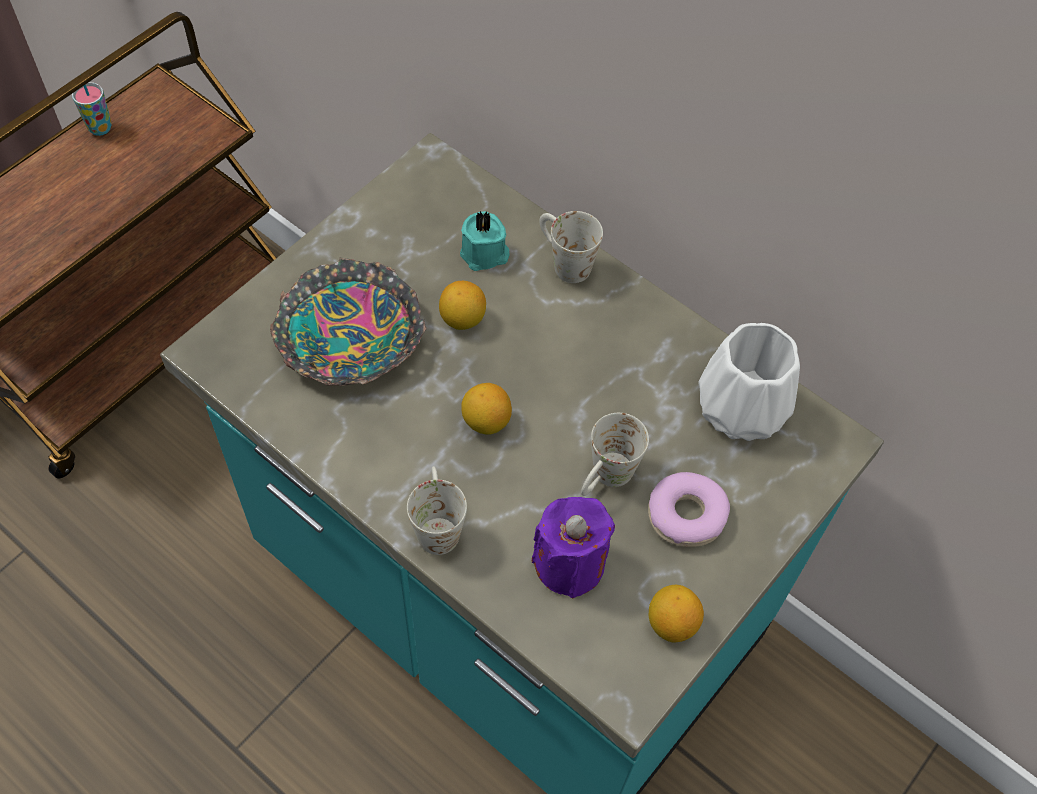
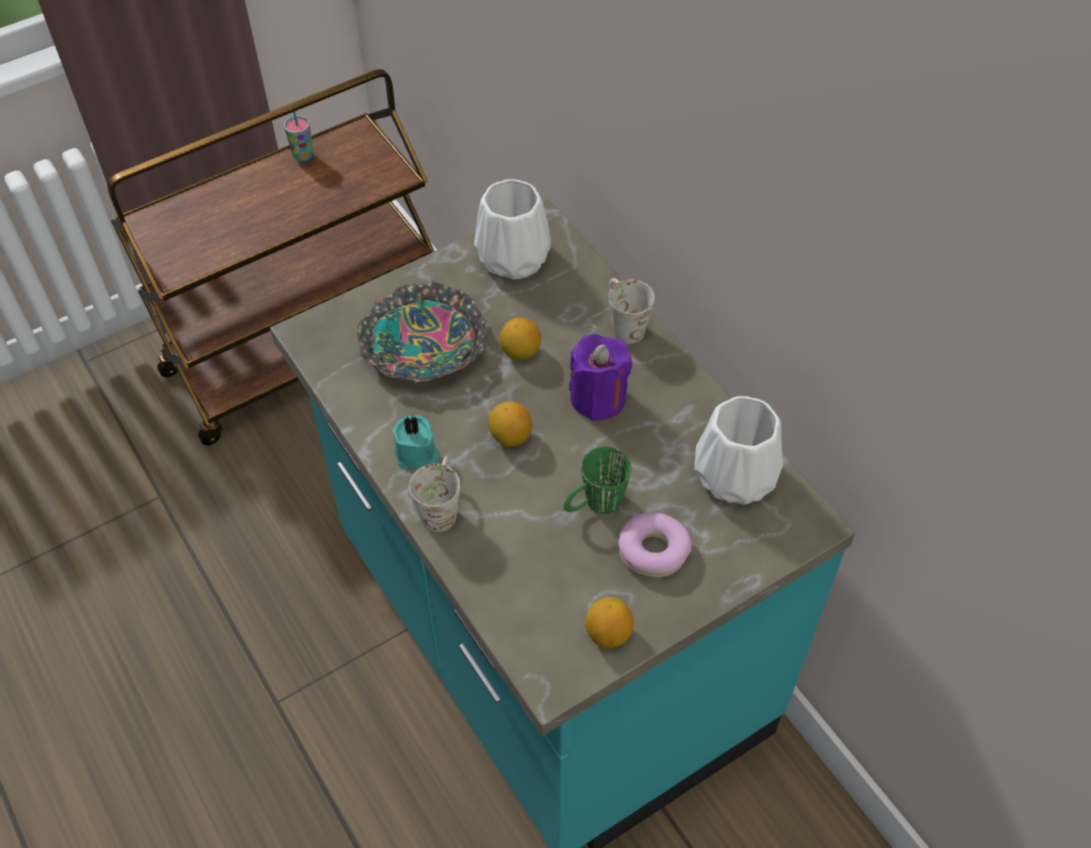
camera: 20 degrees right, 5 degrees down
(417, 209) = (515, 258): none -> white vase
(485, 254) = (558, 305): turquoise candle -> turquoise candle (417, 455)
(569, 563) = (539, 564): purple candle -> purple candle (598, 398)
(605, 479) = (594, 505): white mug -> green mug

